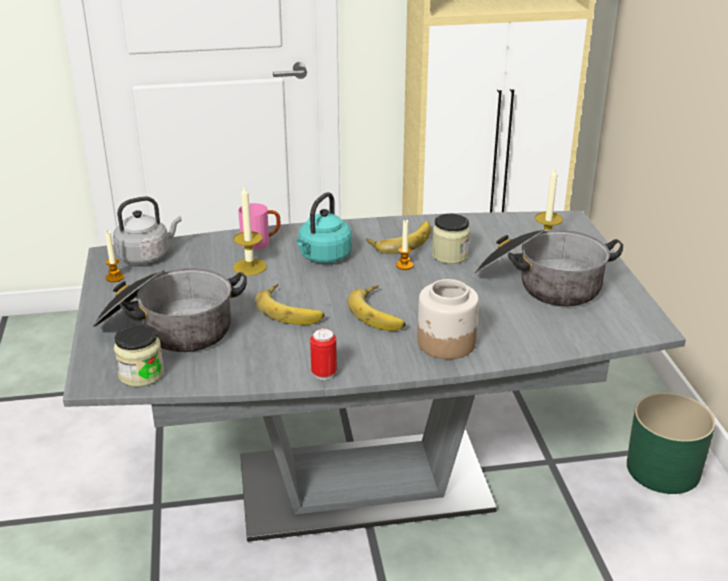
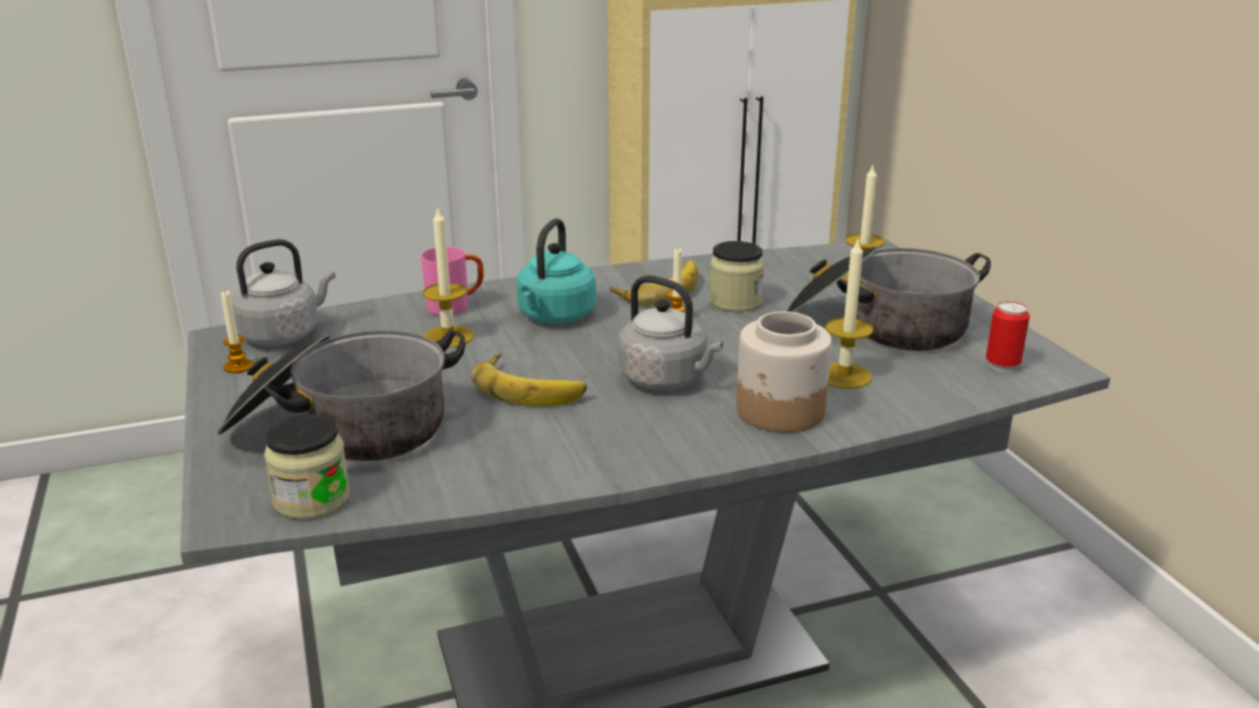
camera: 10 degrees left, 5 degrees down
(324, 373) = (612, 470): can -> can (1002, 365)
(381, 312) = (666, 380): banana -> grey kettle
(500, 321) = (844, 376): none -> candle
(664, 469) = (1030, 584): green planter -> none

